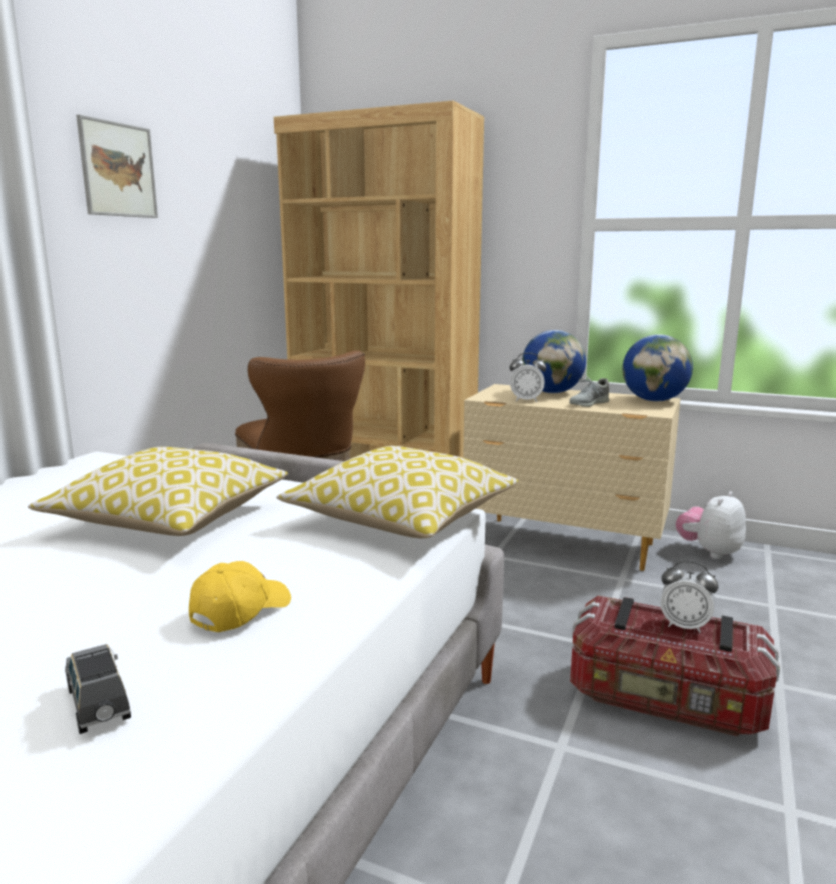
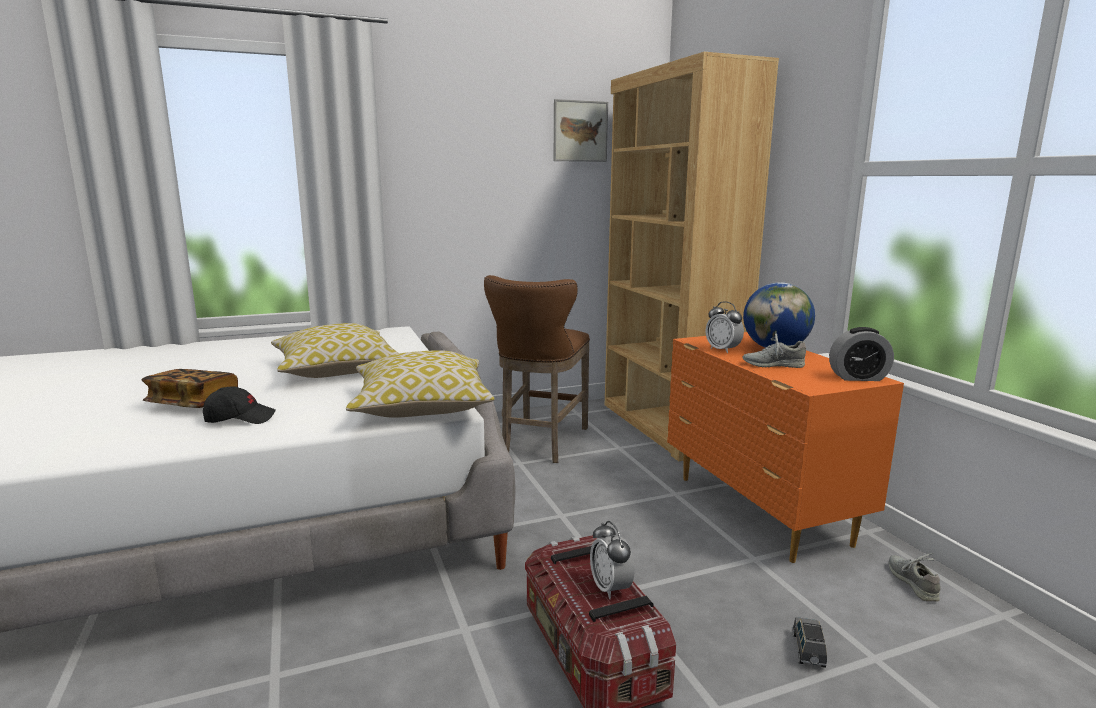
camera: 45 degrees right, 0 degrees up
(99, 627) = (193, 404): none -> book
(99, 705) = (122, 430): grey toy car -> grey toy car (808, 651)
(118, 170) = (457, 136): picture -> picture (580, 131)
(240, 611) = (240, 418): yellow cap -> black cap
(565, 544) = (760, 511): beige dresser -> orange dresser
(654, 400) = (858, 377): globe -> alarm clock
(709, 552) = (912, 582): plush toy -> grey shoe

